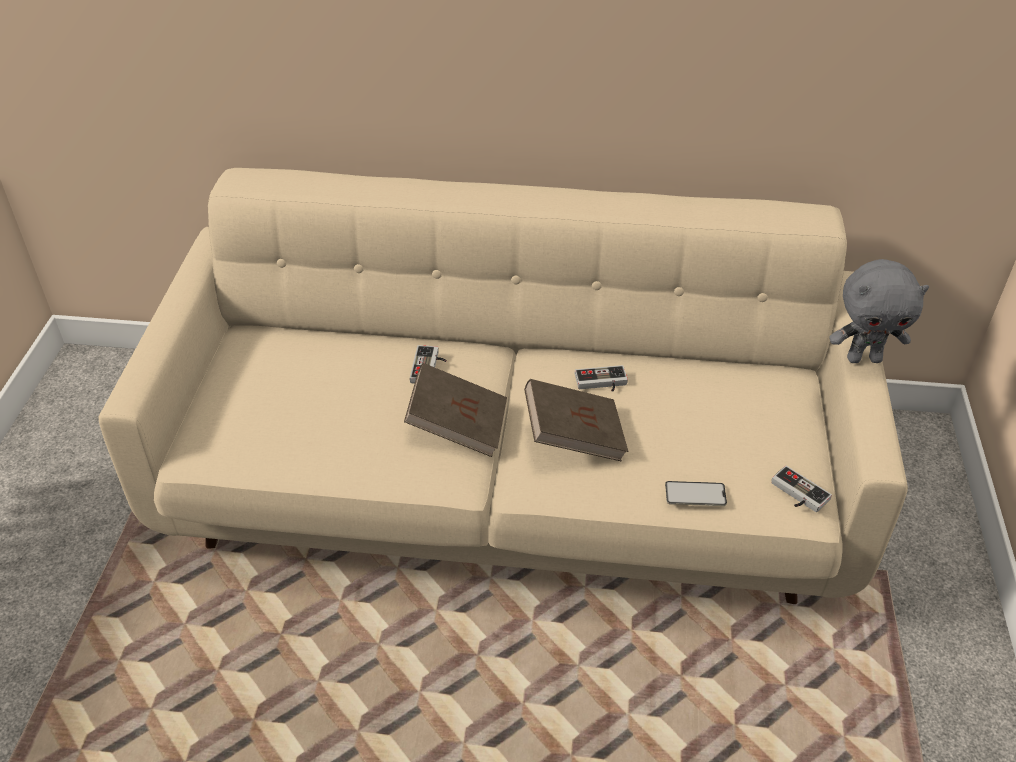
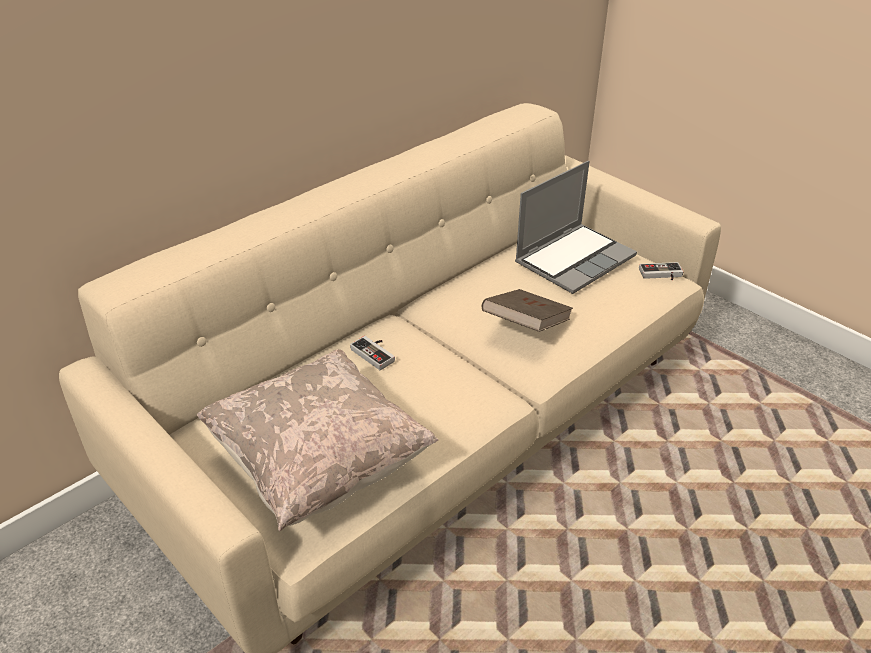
camera: 50 degrees left, 5 degrees down
(271, 416) = (319, 464): none -> beige pillow
(458, 426) = (448, 373): brown book -> none
(601, 383) = (489, 290): game controller -> none
(695, 494) = (624, 308): phone -> none
(729, 413) = (574, 259): none -> laptop
(864, 358) = (612, 182): grey plush toy -> none

